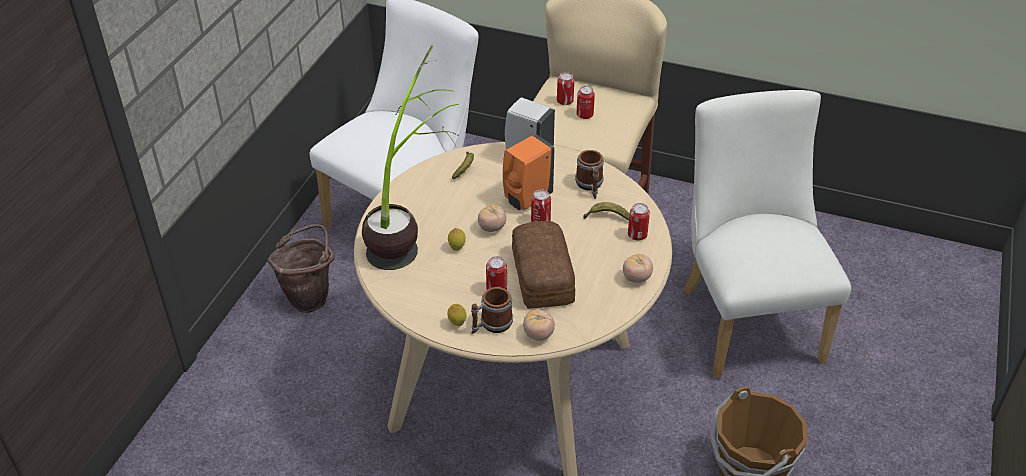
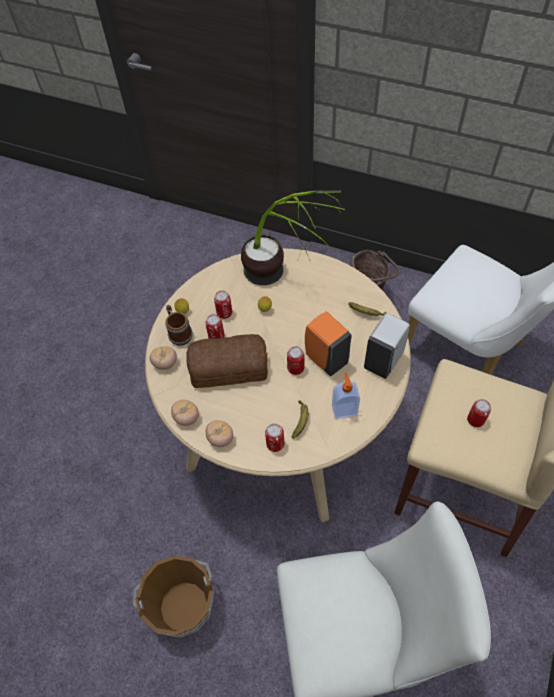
camera: 95 degrees right, 15 degrees up
(492, 227) = (288, 333): tomato -> tomato (186, 417)
(565, 101) = (497, 403): can -> can (224, 313)
(590, 186) = (344, 409): mug -> soap dispenser

